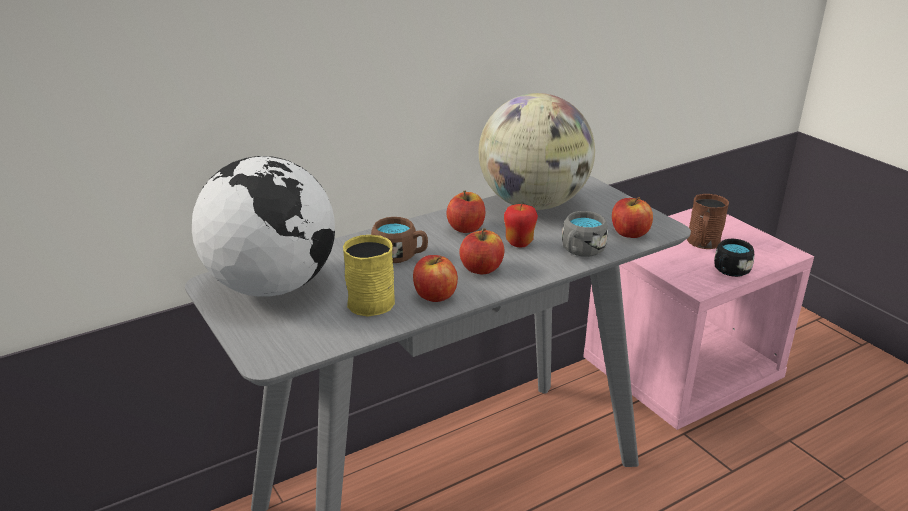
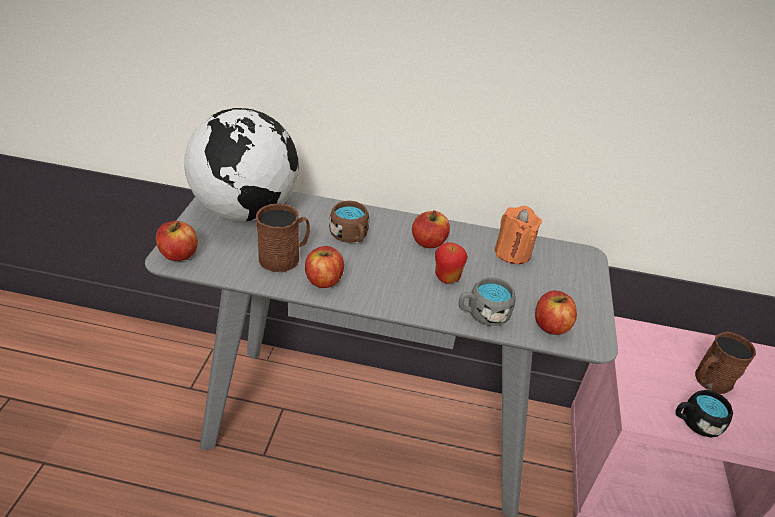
camera: 40 degrees right, 10 degrees up
(373, 299) = (284, 257): yellow mug -> brown mug
(481, 269) = (386, 281): apple -> apple (178, 254)
(533, 204) = (512, 253): globe -> orange candle

